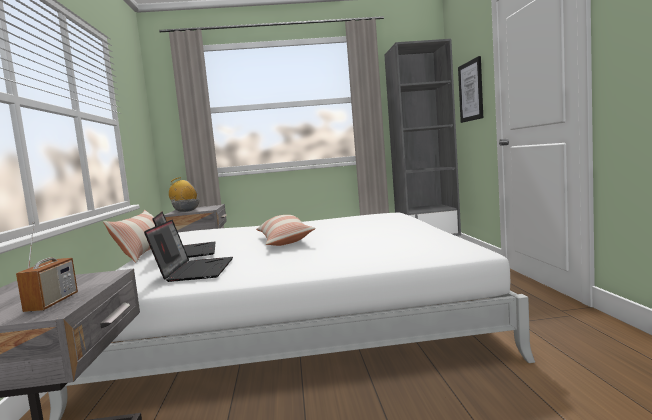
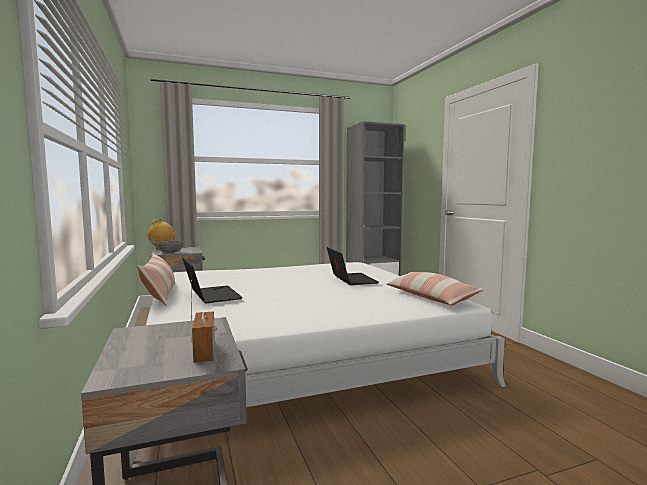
camera: 15 degrees left, 0 degrees up
(195, 270) = (241, 315): laptop -> laptop (350, 280)
(283, 240) = (292, 286): pillow -> pillow (430, 297)
(471, 91) = (418, 168): picture -> none

